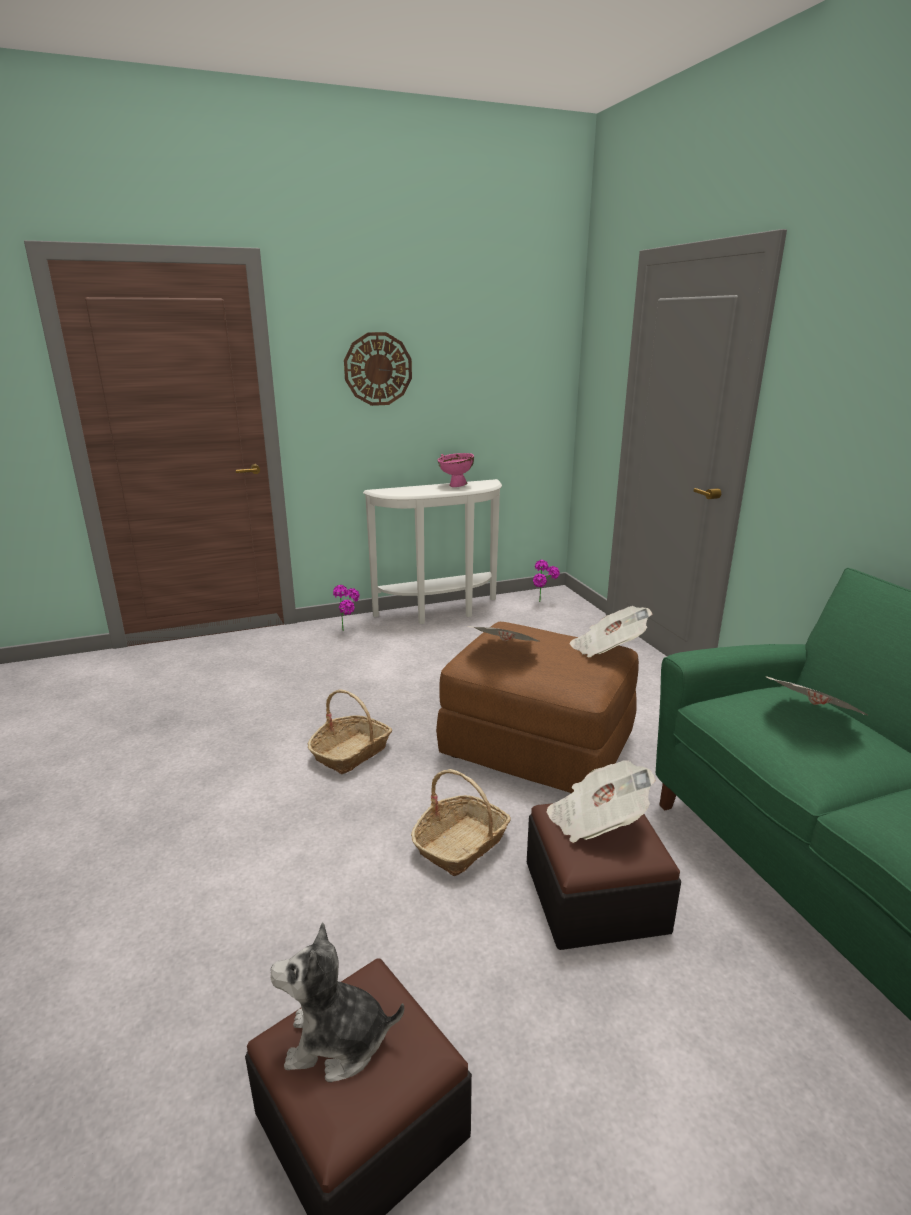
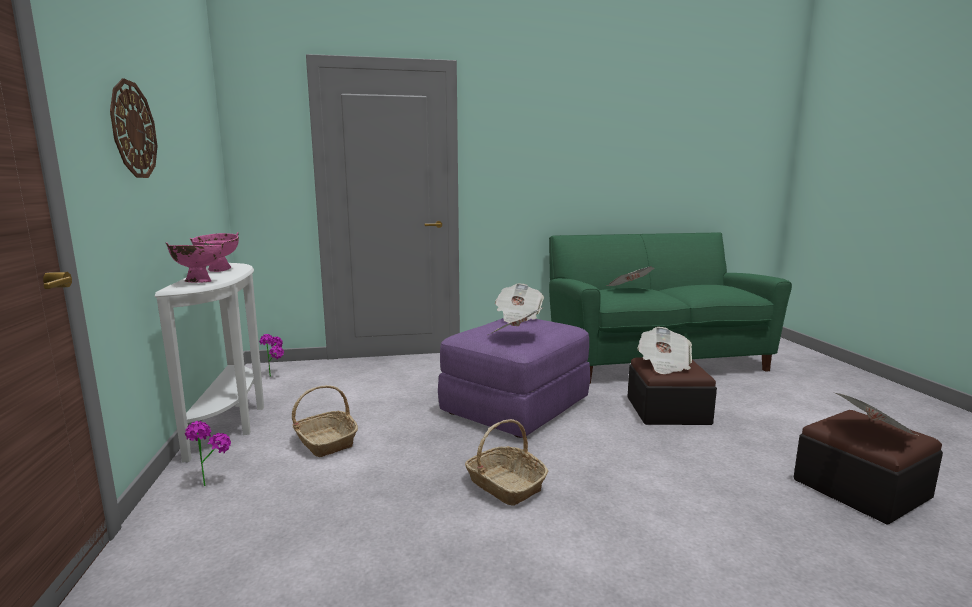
camera: 80 degrees left, 10 degrees down
(337, 1041) = (874, 433): plush toy -> newspaper
(400, 491) = (198, 282): none -> pink bowl
(461, 844) = (630, 443): basket -> basket (325, 442)
(538, 746) = (515, 406): brown ottoman -> purple ottoman

